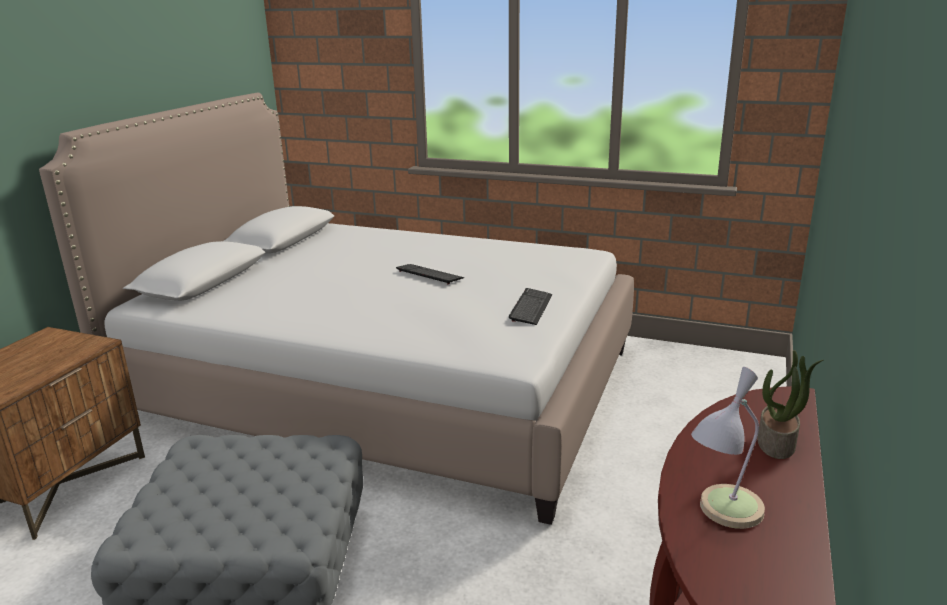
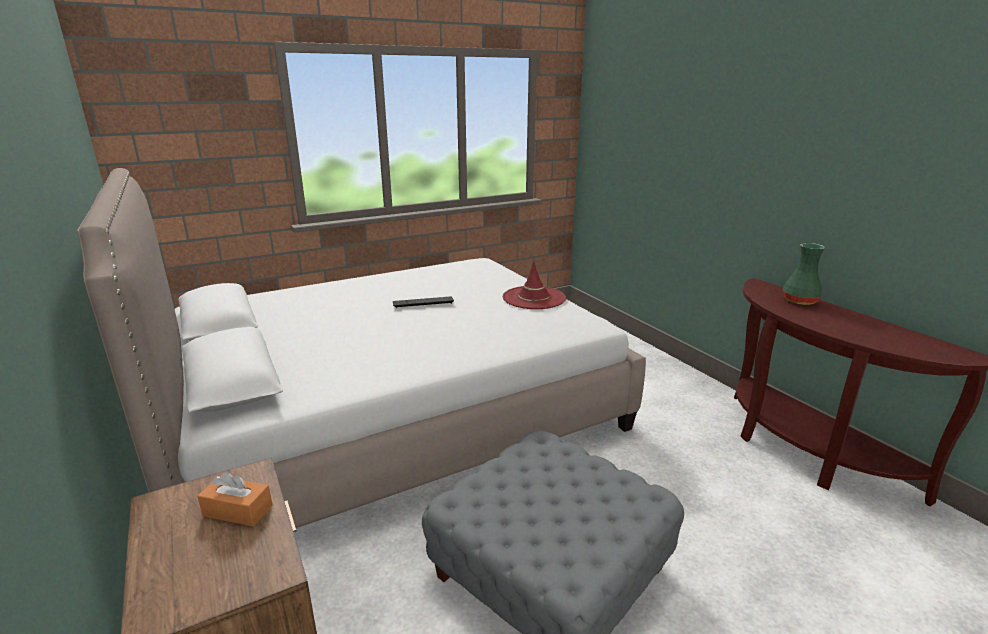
camera: 50 degrees left, 0 degrees up
(52, 358) = (238, 510): none -> orange tissue box
(531, 308) = (534, 298): keyboard -> red hat
(722, 513) = (856, 330): table lamp -> none
(777, 443) = (800, 301): potted plant -> green vase

